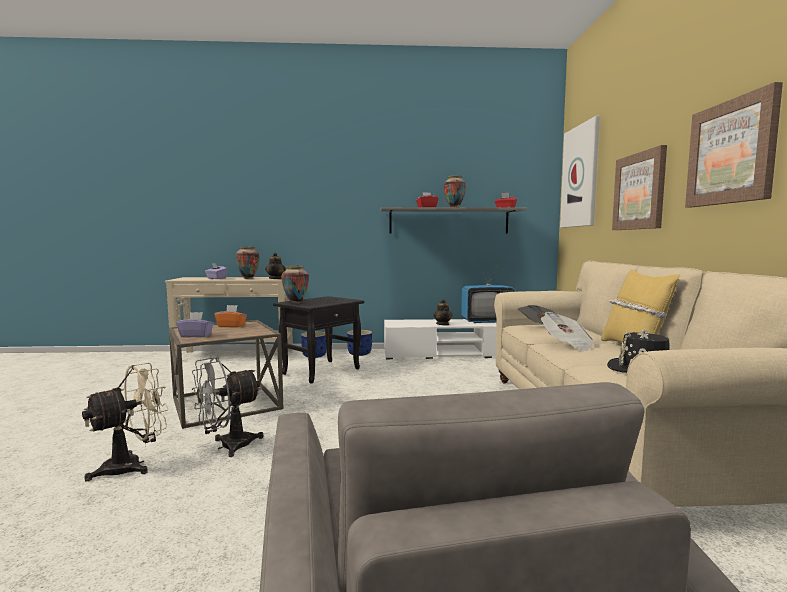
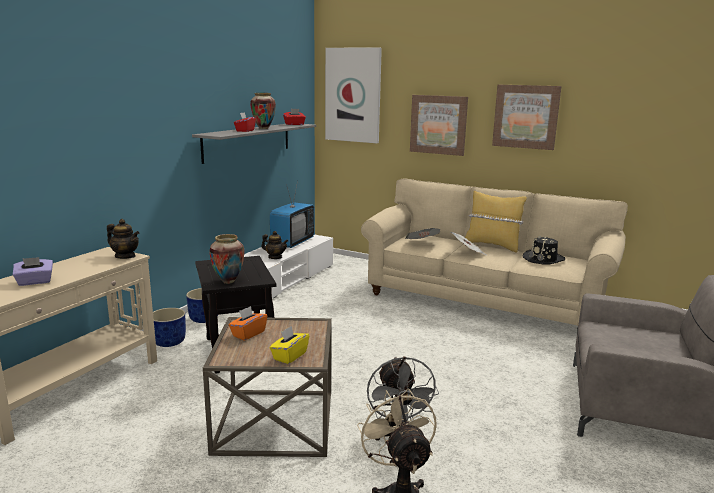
camera: 60 degrees left, 10 degrees up
(196, 336) = (289, 356): purple tissue box -> yellow tissue box
(248, 278) = (81, 267): vase -> none

